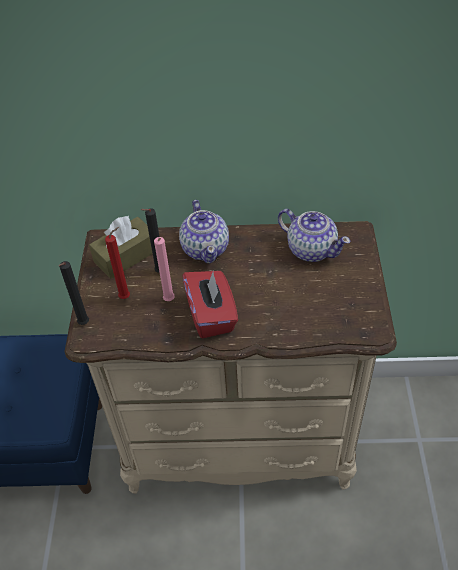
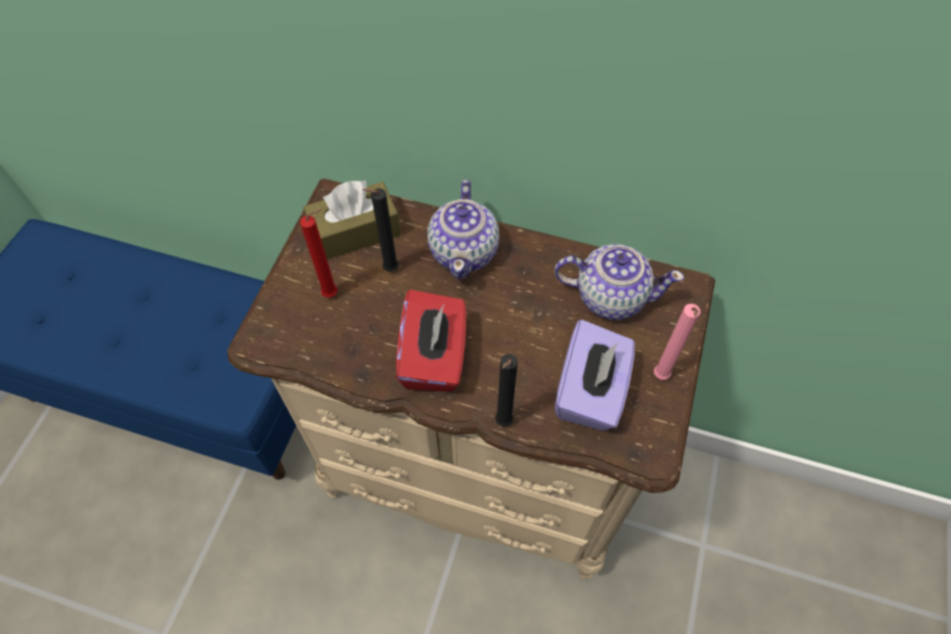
camera: 15 degrees right, 10 degrees up
(83, 325) = (262, 318): black candle -> black candle (502, 423)
(169, 301) = (385, 318): pink candle -> pink candle (660, 378)
(311, 249) = (610, 296): teapot -> teapot turned 45 degrees counterclockwise
(321, 307) = (590, 392): none -> purple tissue box

